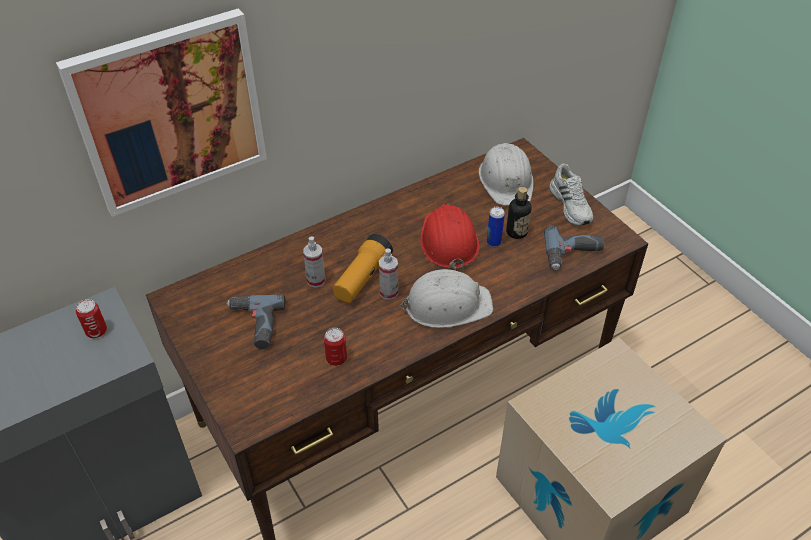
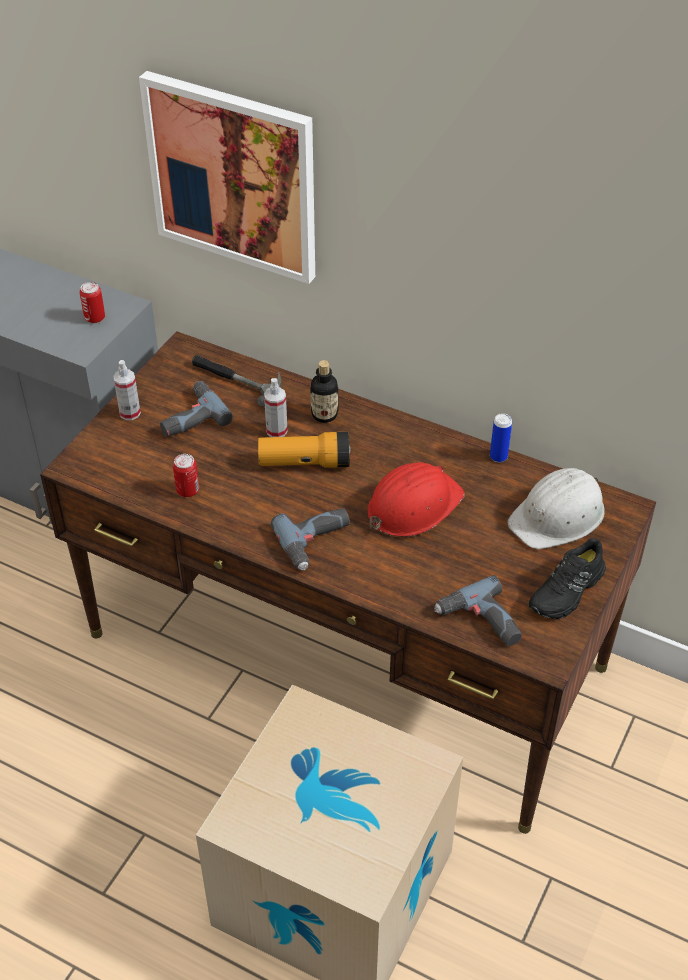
camera: 60 degrees right, 0 degrees up
(238, 280) = (236, 379): none -> hammer
(389, 292) = (300, 490): spray bottle -> spray bottle (130, 413)
(447, 305) = (317, 542): white hard hat -> power drill
(493, 242) = (442, 544): can -> can (498, 457)
(516, 232) = (476, 557): bottle -> bottle (324, 414)
(571, 205) = (567, 591): white shoe -> black shoe

